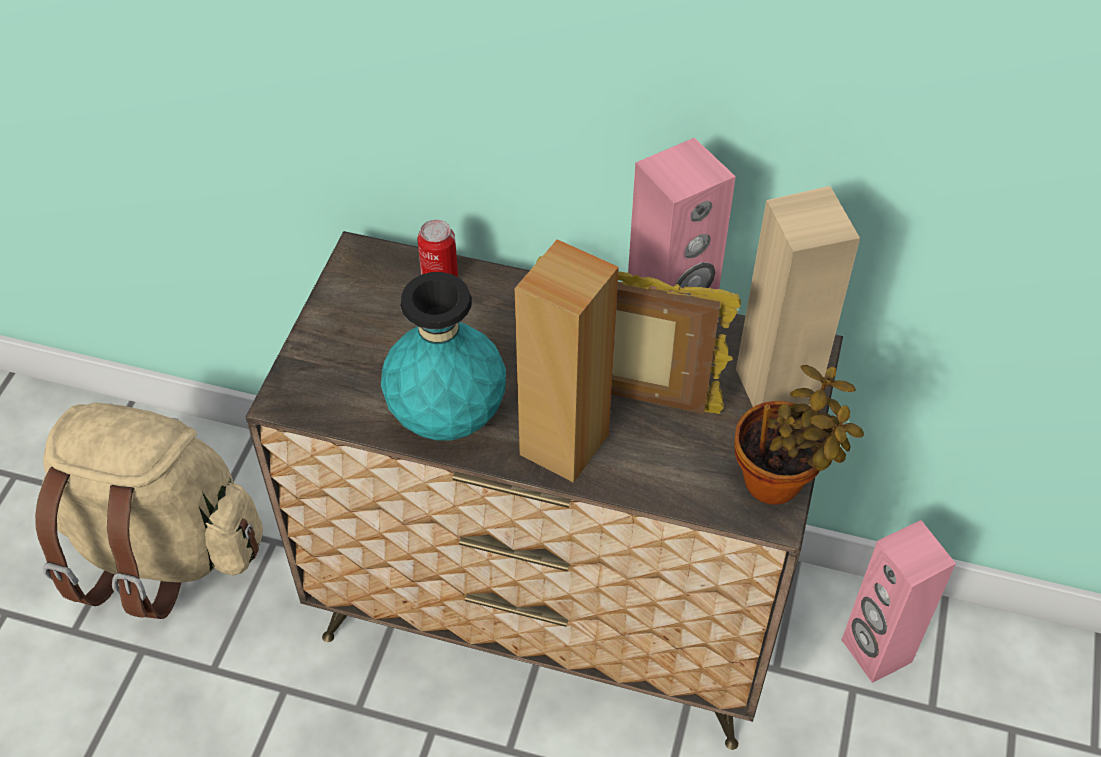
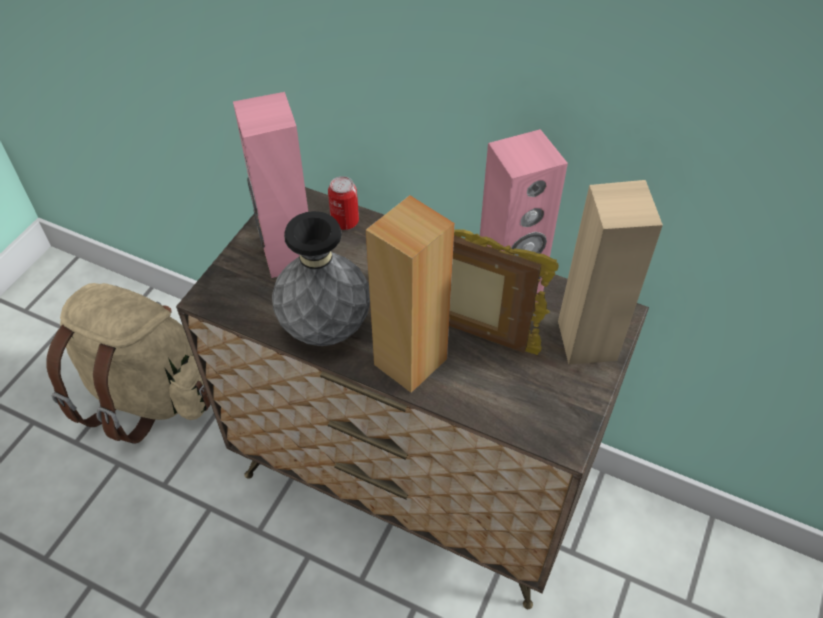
camera: 10 degrees right, 0 degrees up
(447, 418) = (325, 328): turquoise vase -> grey vase
(779, 483) = (575, 418): potted plant -> none
(875, 651) = (650, 551): pink speaker -> pink speaker (287, 255)

